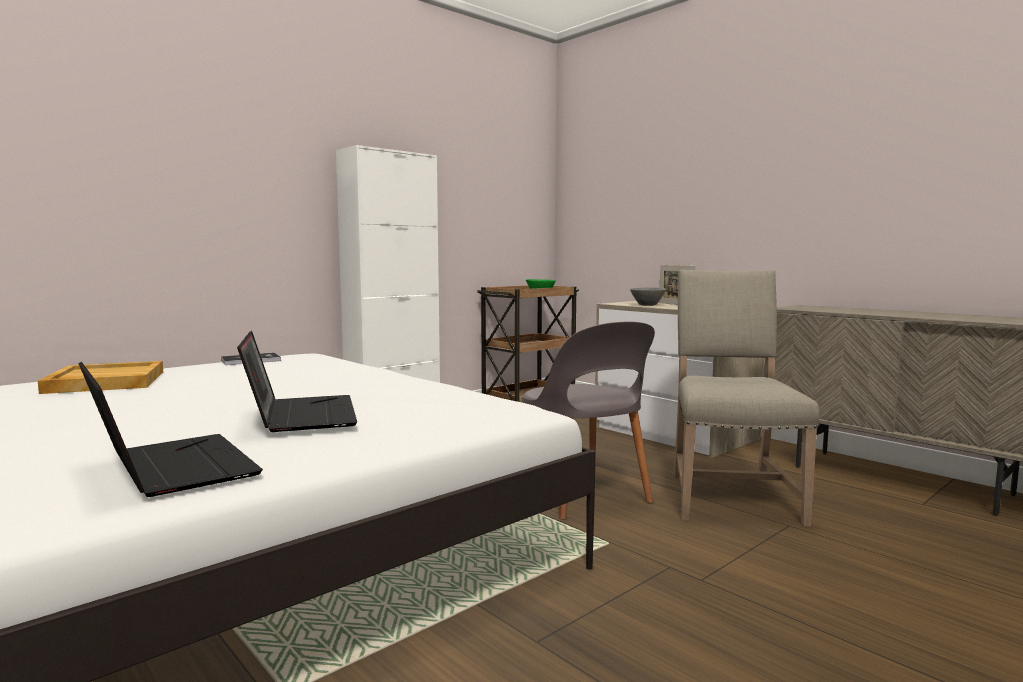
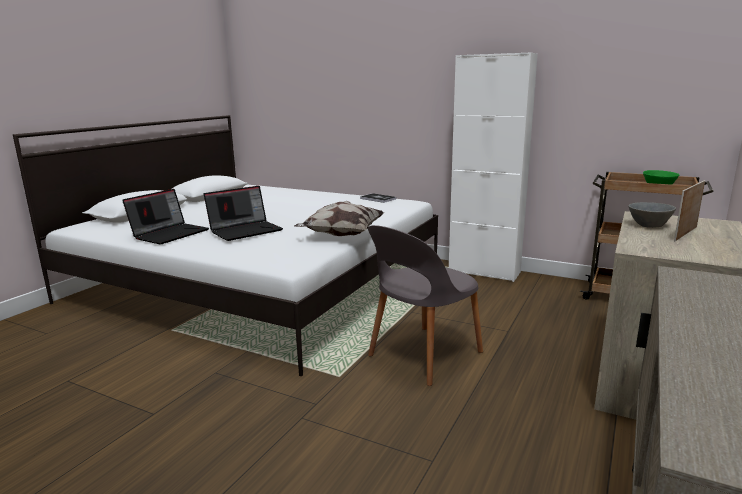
camera: 70 degrees right, 10 degrees up
(105, 382) = (302, 196): beige tray -> none
(420, 385) = (341, 235): none -> pillow
(729, 496) = (481, 424): beige chair -> none

